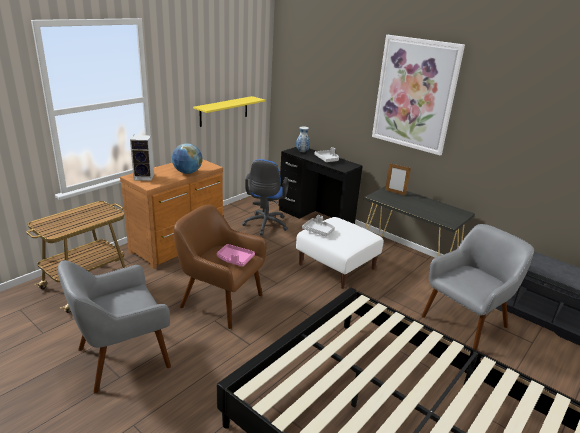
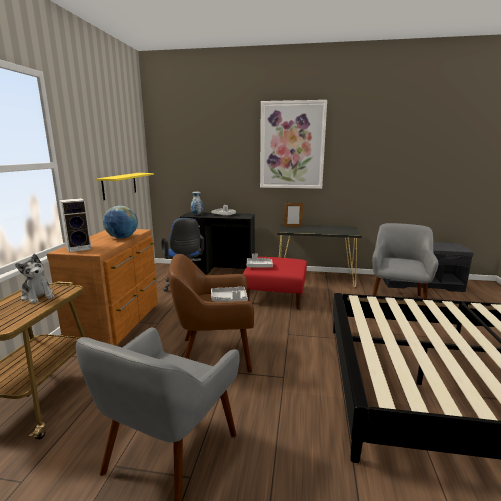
camera: 30 degrees left, 10 degrees down
(92, 213) = (38, 296): none -> plush toy
(235, 259) = (229, 300): pink tray -> grey tray
(337, 266) = (276, 296): white ottoman -> red ottoman

